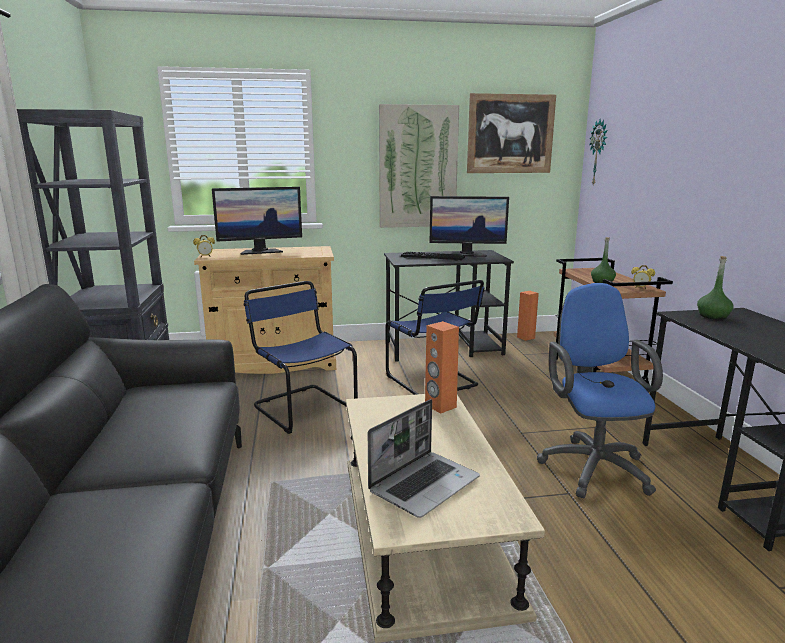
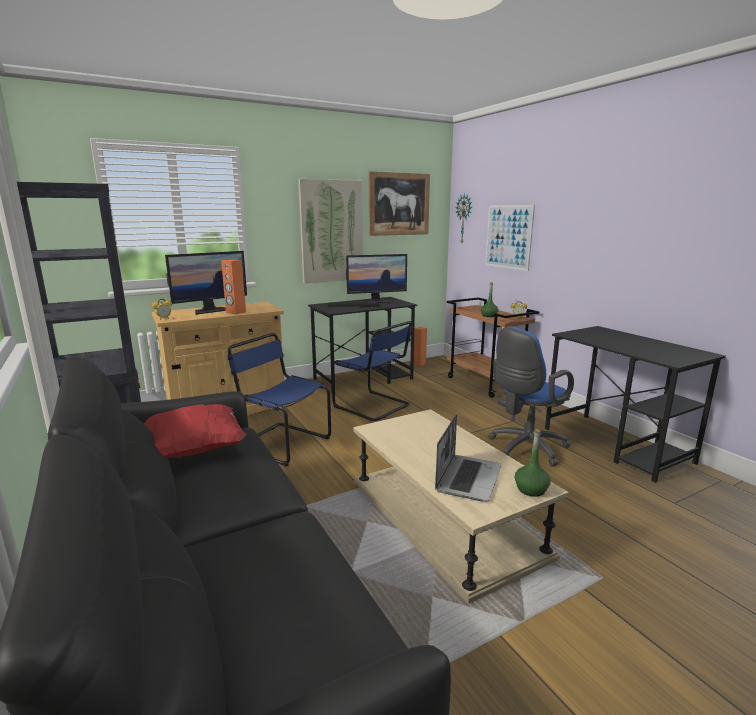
camera: 20 degrees left, 0 degrees up
(154, 396) = (196, 450): none -> red pillow
(440, 406) = (429, 421): orange speaker -> orange speaker (235, 312)
(592, 465) = (524, 449): blue office chair -> blue office chair turned 105 degrees counterclockwise
(645, 177) = (508, 237): none -> picture
(713, 316) = (587, 333): green bottle -> green bottle (531, 489)

